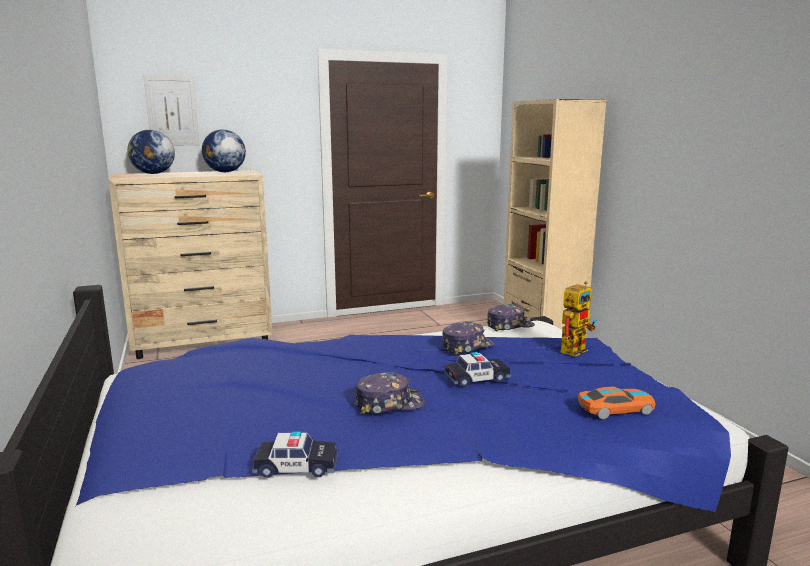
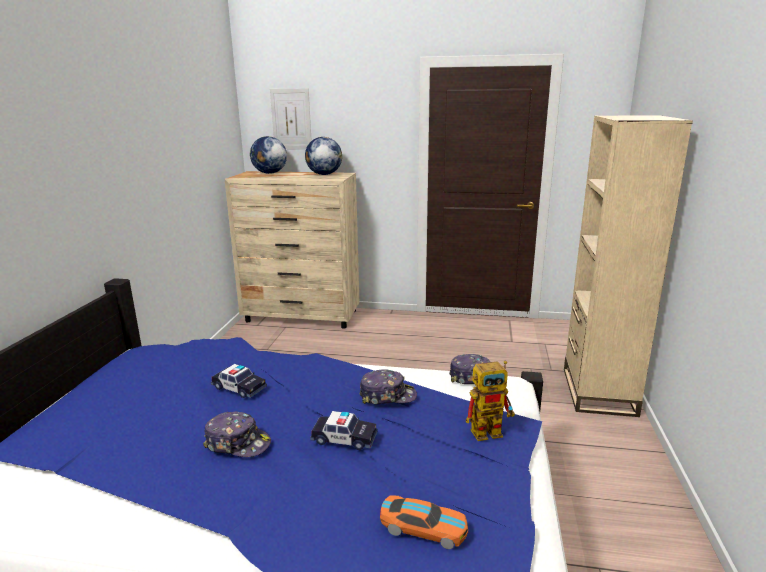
camera: 30 degrees right, 5 degrees up
(296, 466) = (104, 482): toy car -> toy car (239, 388)

